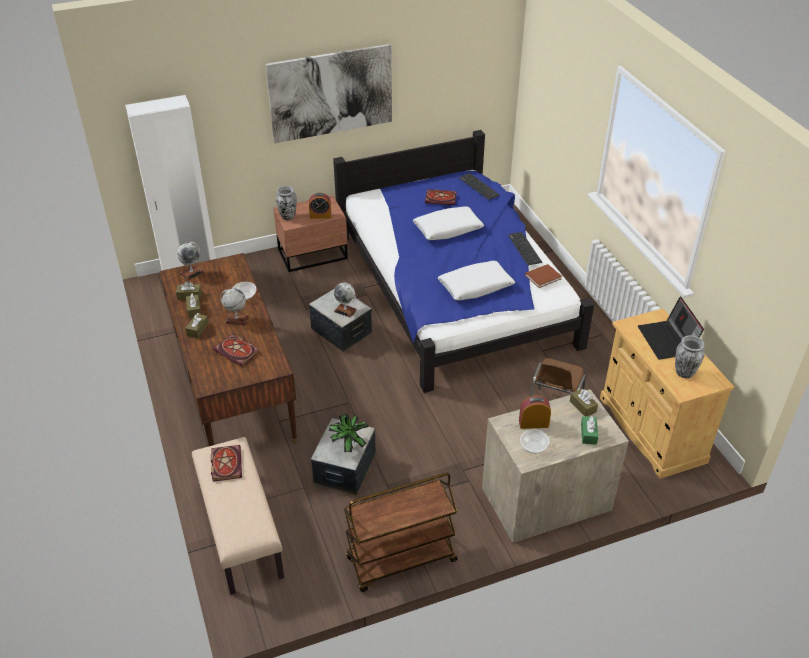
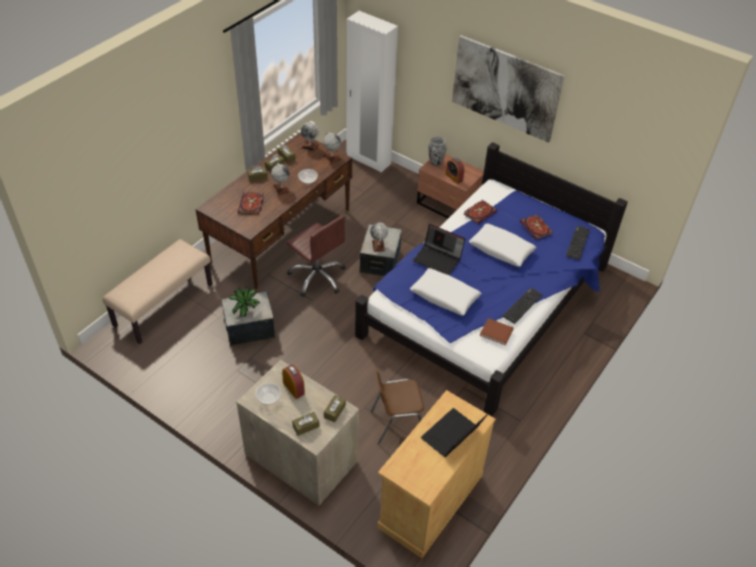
camera: 55 degrees right, 5 degrees up
(225, 463) = (176, 257): book -> book (480, 212)
(227, 265) = (332, 157): none -> globe
(320, 385) = (317, 277): none -> brown office chair
(401, 560) = (189, 397): brown cart -> none
(426, 269) = (438, 259): none -> laptop
(588, 434) = (306, 426): green tissue box -> brown tissue box
(684, 373) = (418, 462): vase -> none

